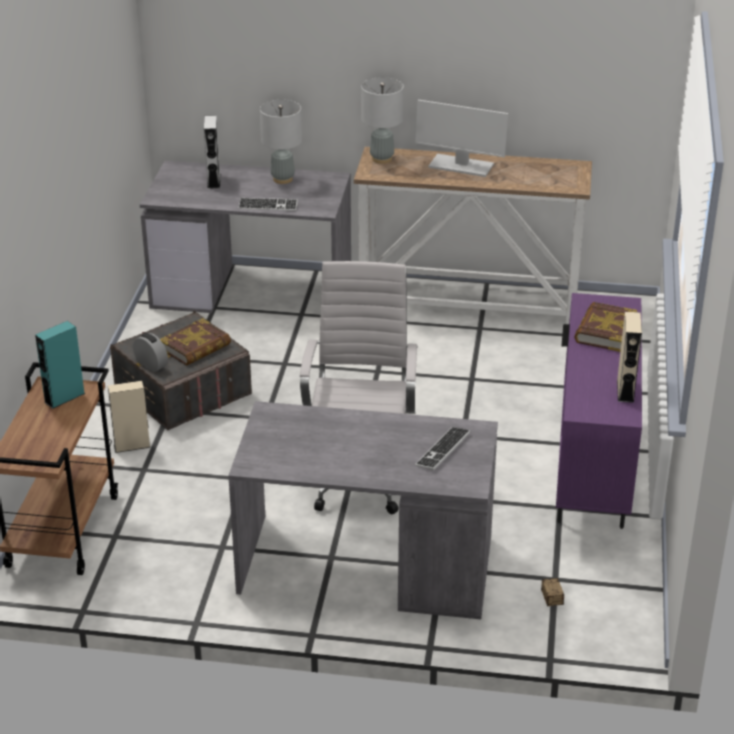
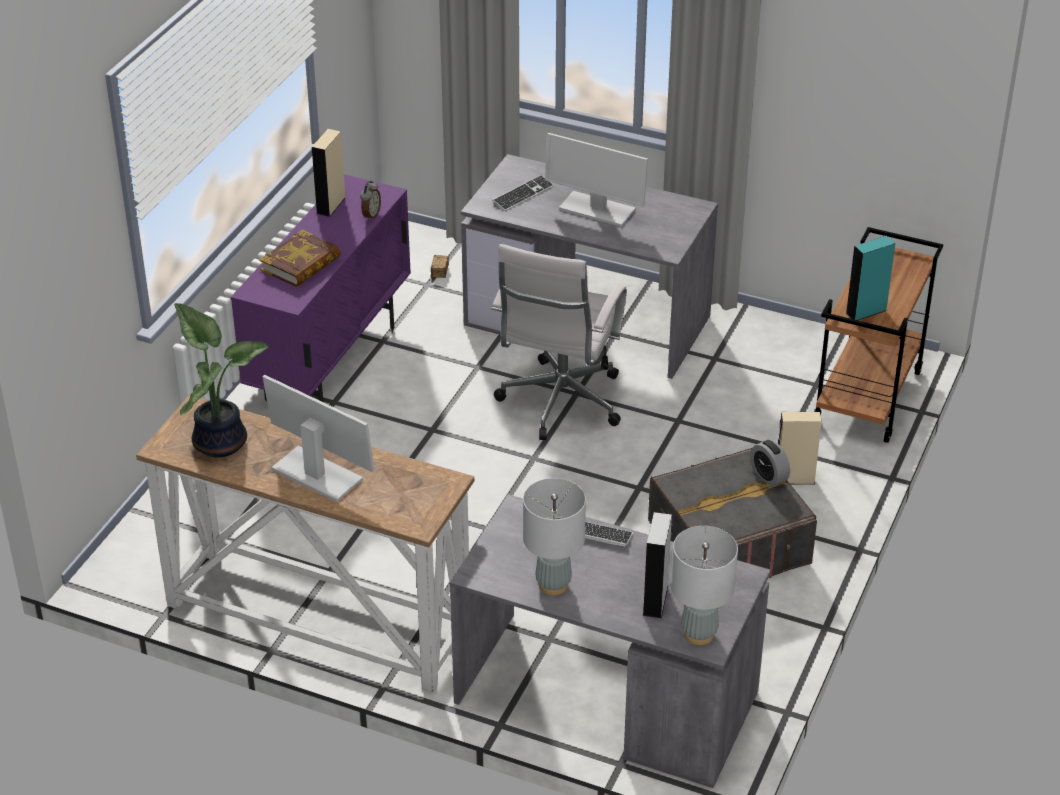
camera: 165 degrees left, 5 degrees up
(196, 347) = (712, 493): book -> none
(357, 445) = (596, 209): none -> monitor
(381, 159) = (417, 508): grey table lamp -> grey table lamp (699, 634)
(542, 174) = (221, 440): none -> potted plant
(578, 386) = (370, 215): none -> alarm clock

